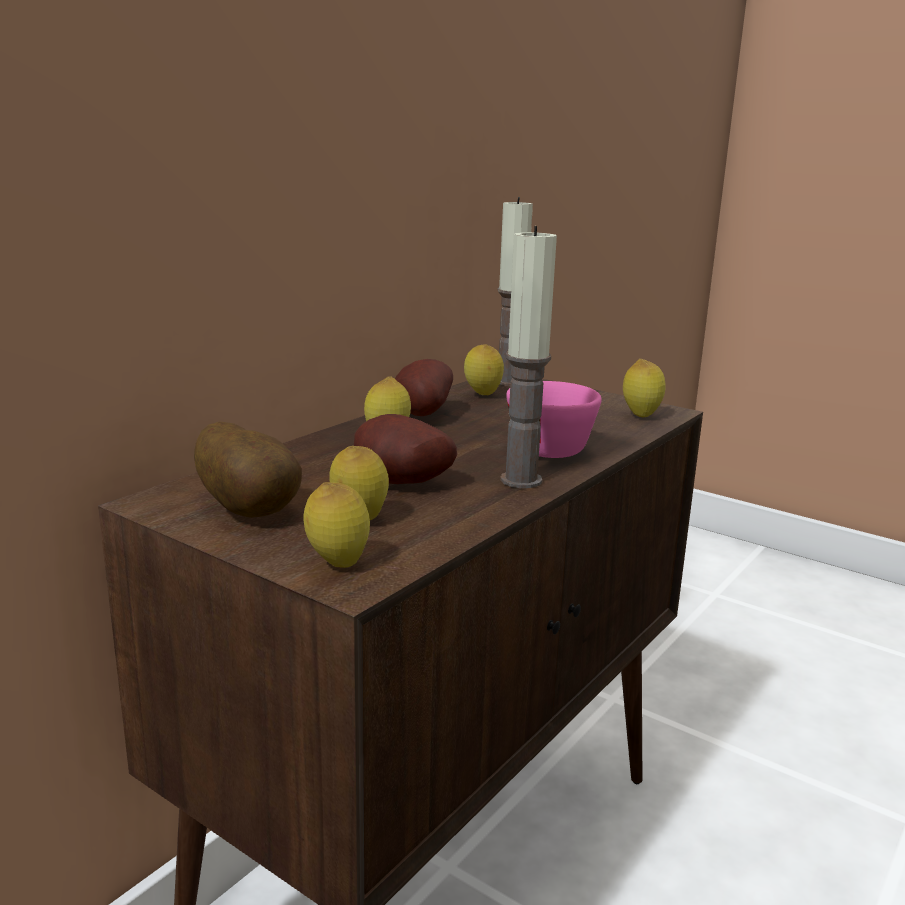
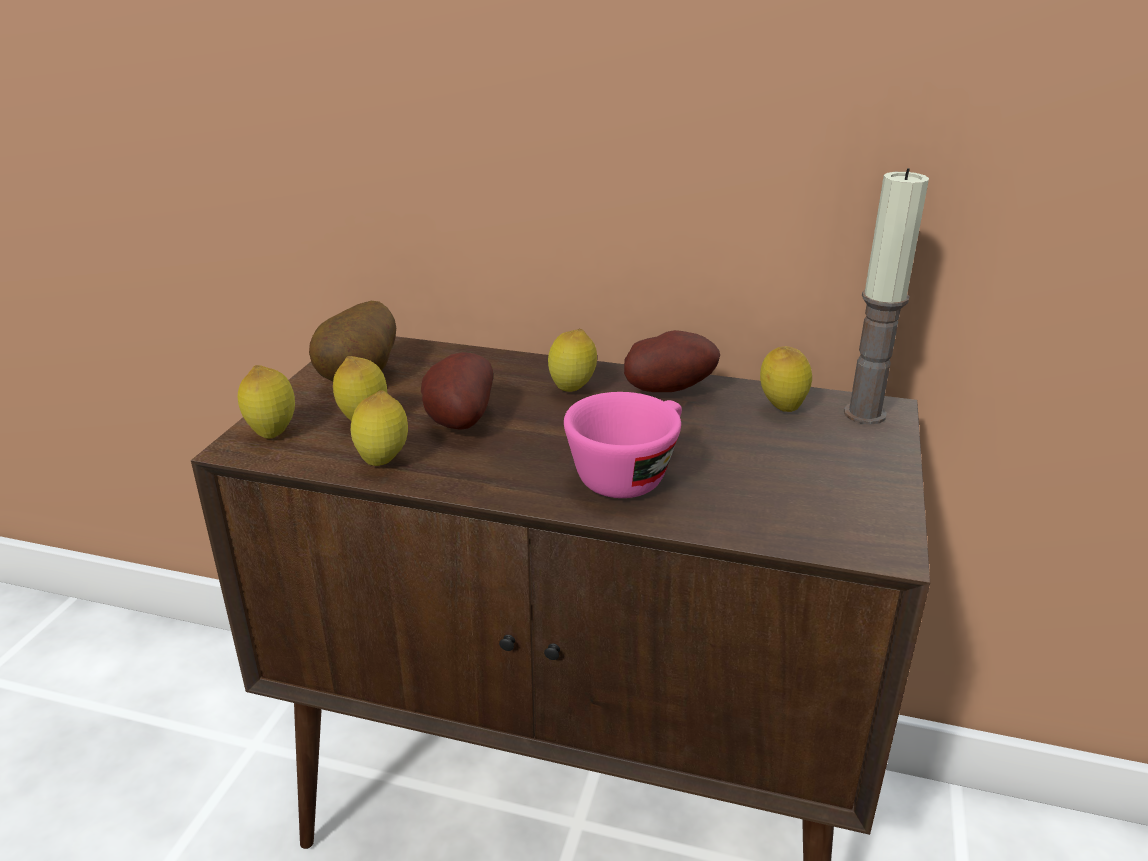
camera: 70 degrees right, 10 degrees up
(521, 480) = (510, 479): candle -> none
(641, 415) = (833, 527): lemon -> lemon (383, 462)

